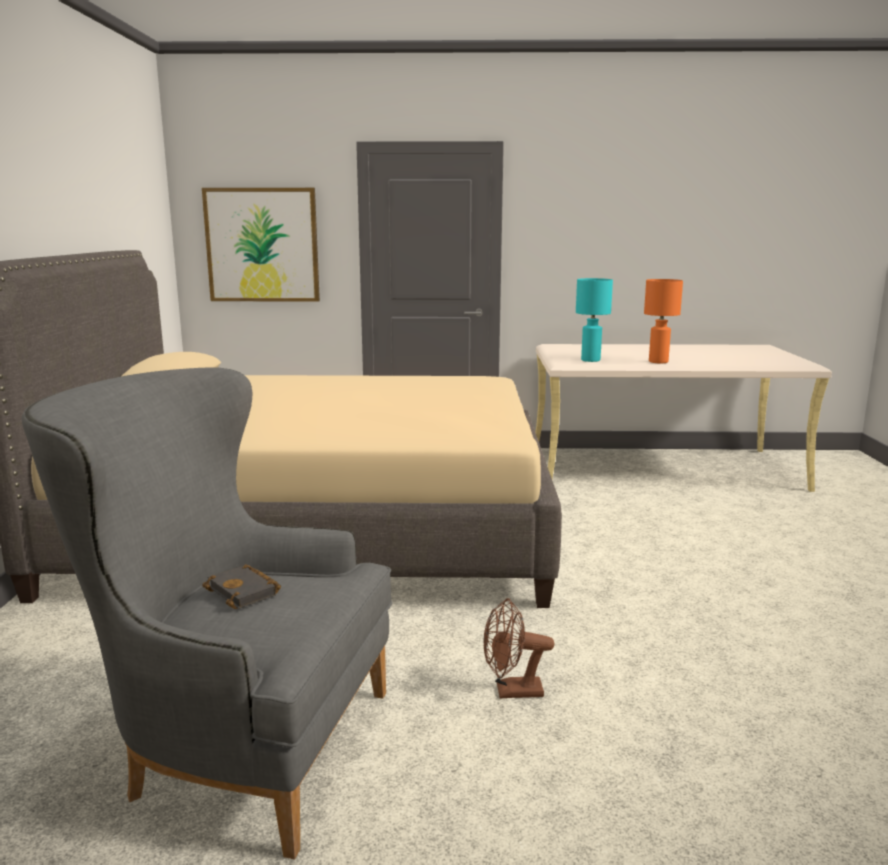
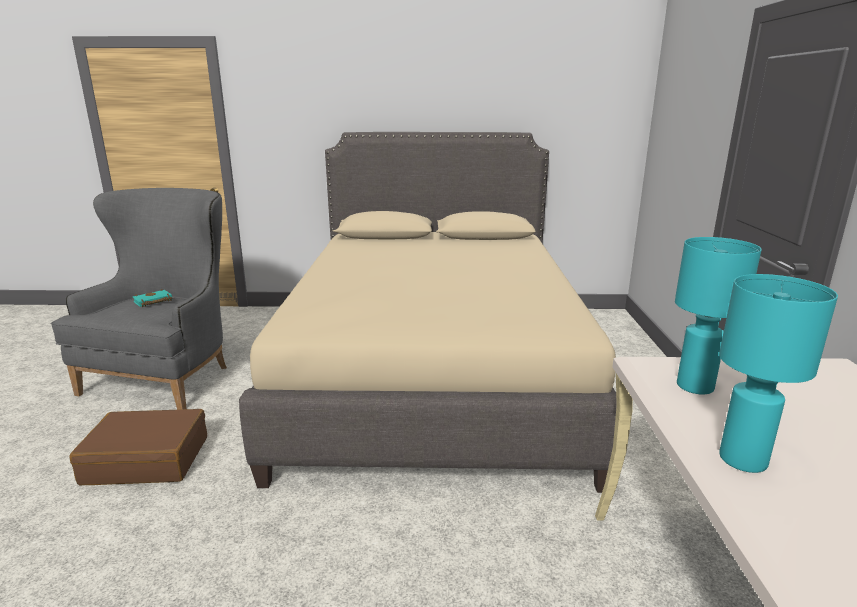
camera: 90 degrees right, 5 degrees up
(245, 592) = (152, 302): black book -> turquoise book
(262, 245) = (680, 137): picture -> none
(511, 691) = (147, 460): brown fan -> brown suitcase
(658, 362) = (743, 461): orange table lamp -> turquoise table lamp

